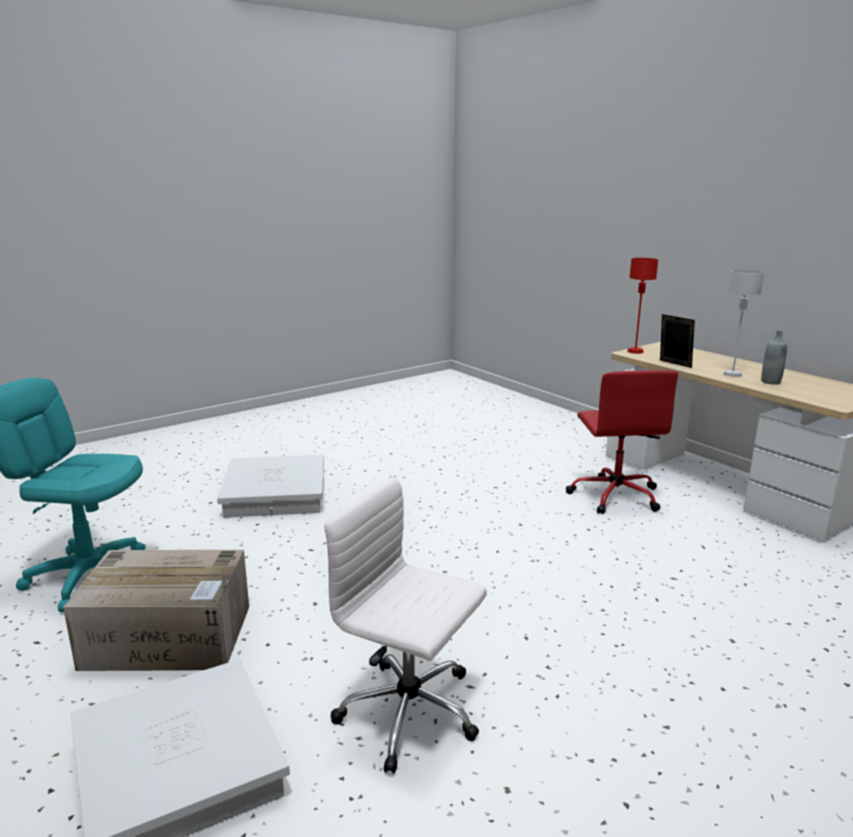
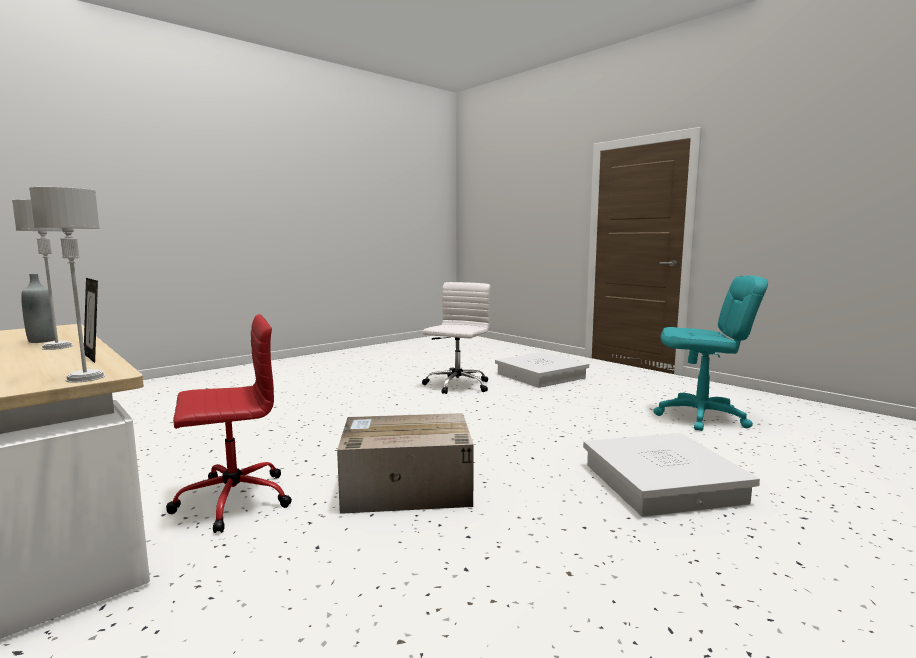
camera: 175 degrees right, 10 degrees down
(170, 636) = (598, 399): cardboard box -> cardboard box (405, 488)
(411, 714) = (456, 386): white office chair -> white office chair turned 90 degrees counterclockwise
(615, 495) = (232, 500): red office chair -> red office chair turned 75 degrees clockwise
(635, 351) = (85, 378): red table lamp -> grey table lamp

